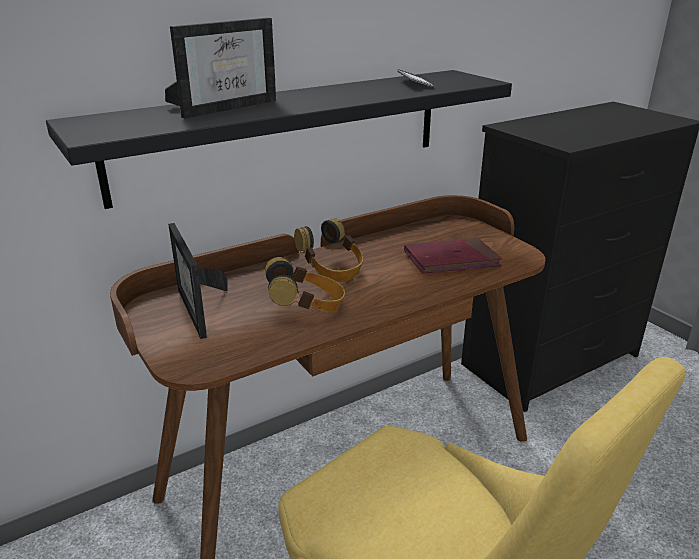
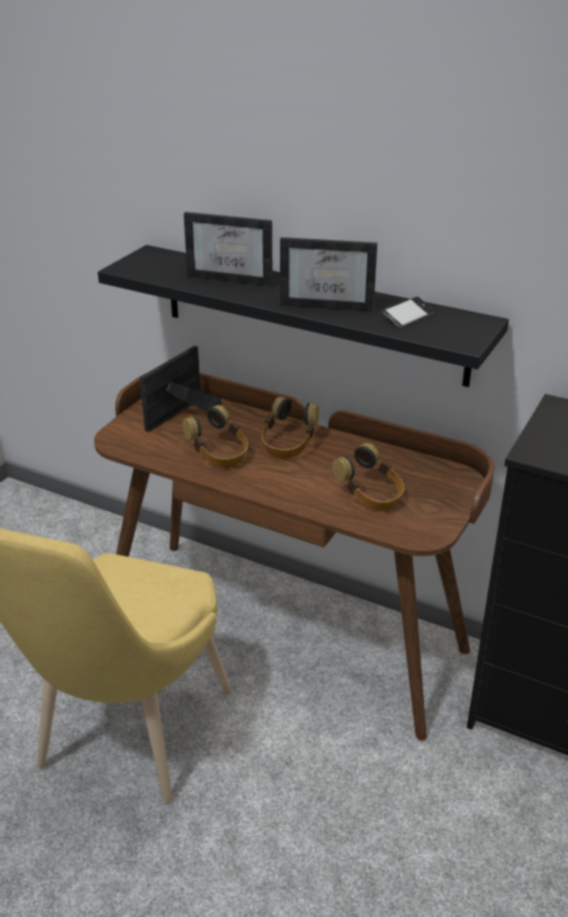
camera: 60 degrees right, 5 degrees up
(351, 94) = (329, 303): none -> picture frame
(451, 260) = (370, 496): red book -> headphones

